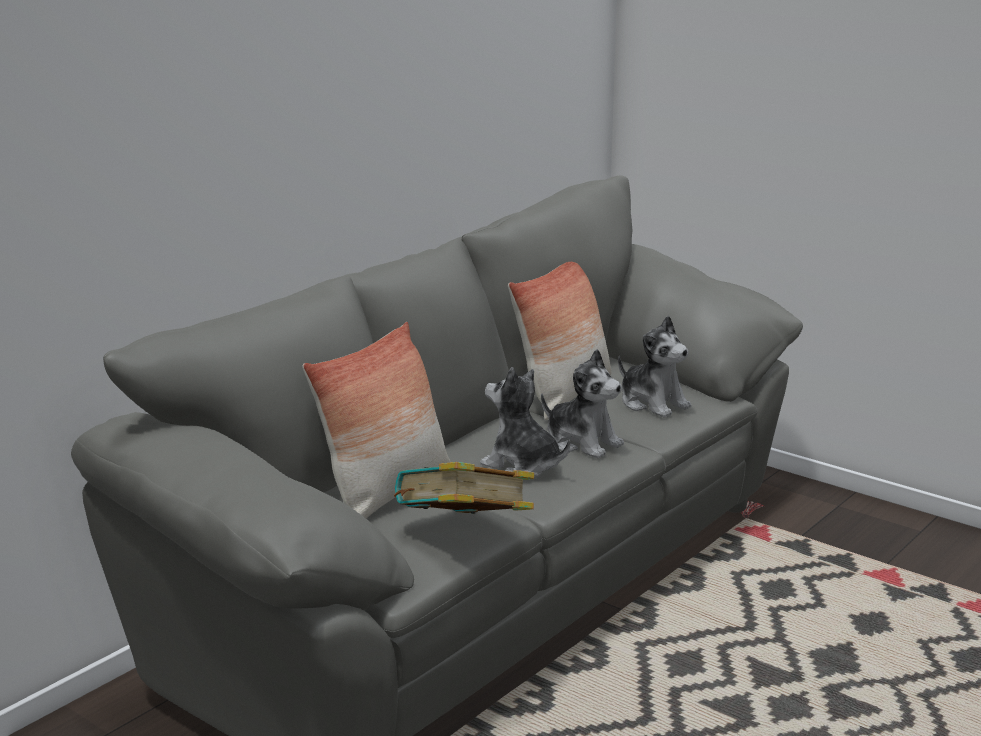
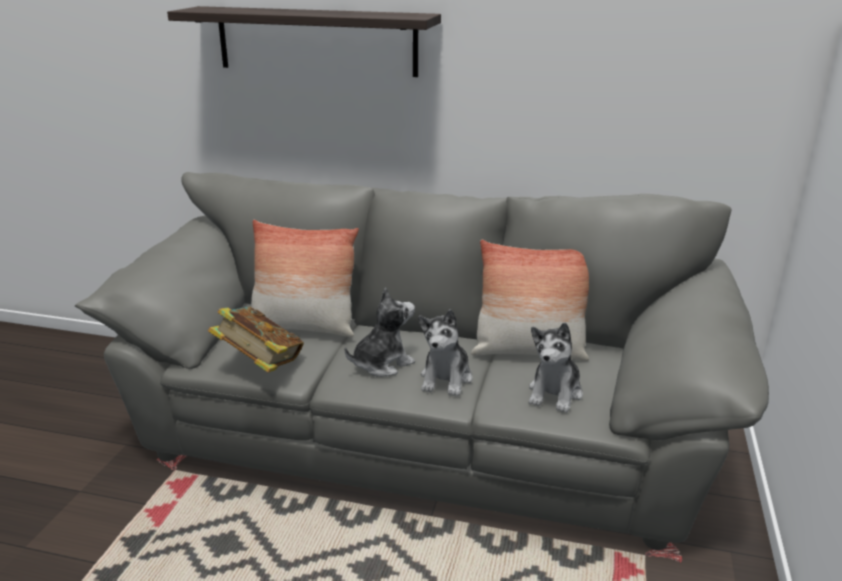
camera: 65 degrees right, 5 degrees up
(209, 90) = (316, 41): none -> shelf
(522, 466) = (382, 363): plush toy -> plush toy turned 45 degrees clockwise

